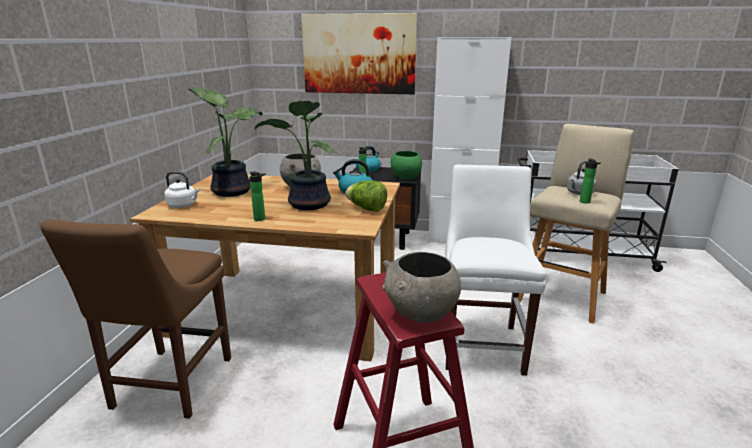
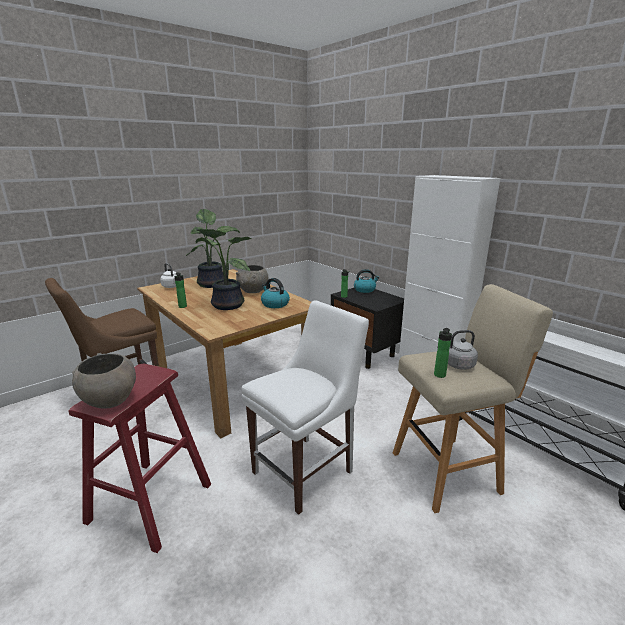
camera: 40 degrees right, 0 degrees up
(359, 54) = (372, 187): picture -> none
(366, 209) = (249, 319): lettuce -> none
(406, 177) = (378, 304): green bowl -> none

